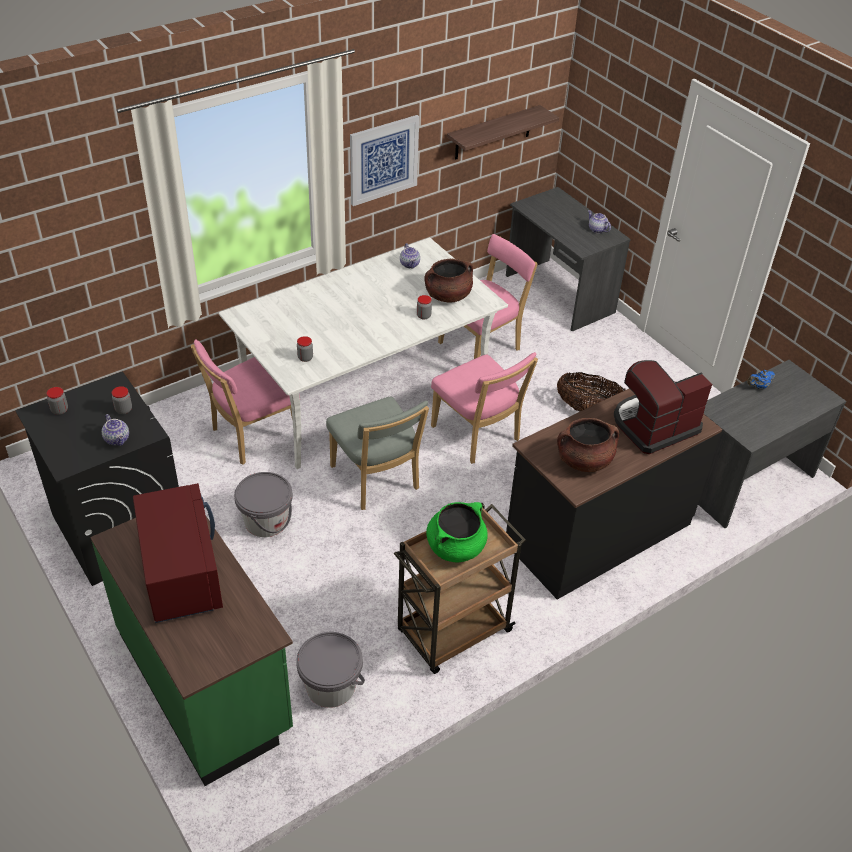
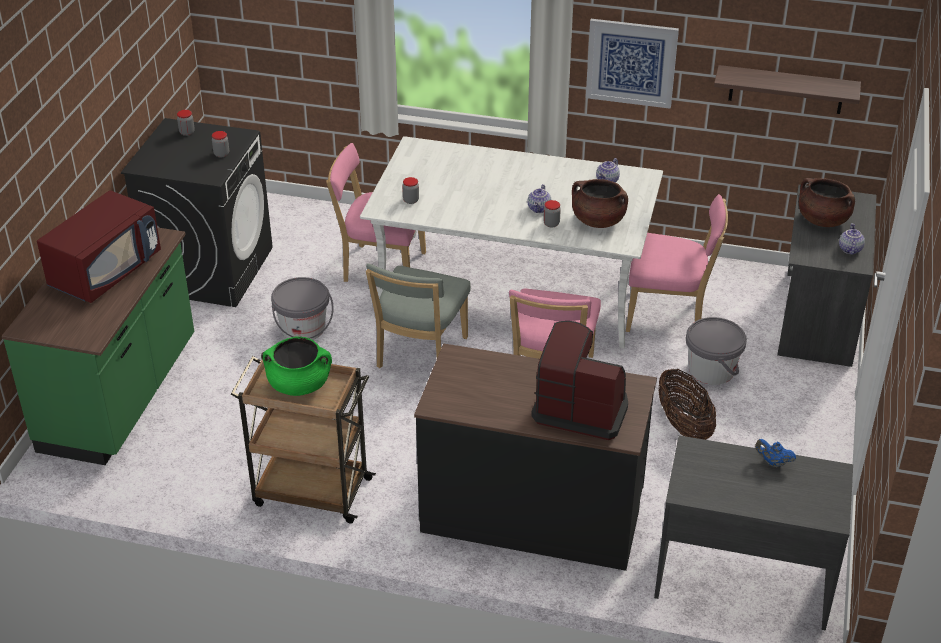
camera: 50 degrees right, 5 degrees down
(117, 439) = (190, 169): teapot -> teapot (539, 209)
(331, 686) = (184, 458): grey bucket -> grey bucket (711, 370)
(584, 461) = (475, 391): brown cooking pot -> brown cooking pot (822, 220)

